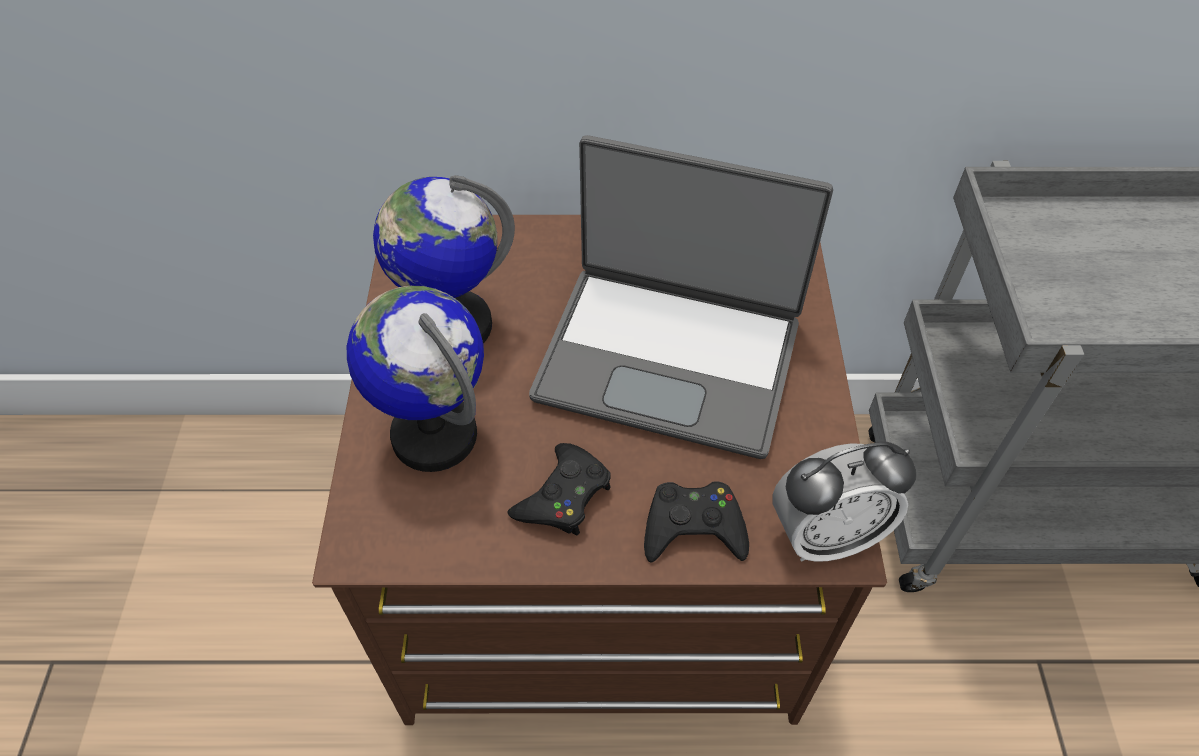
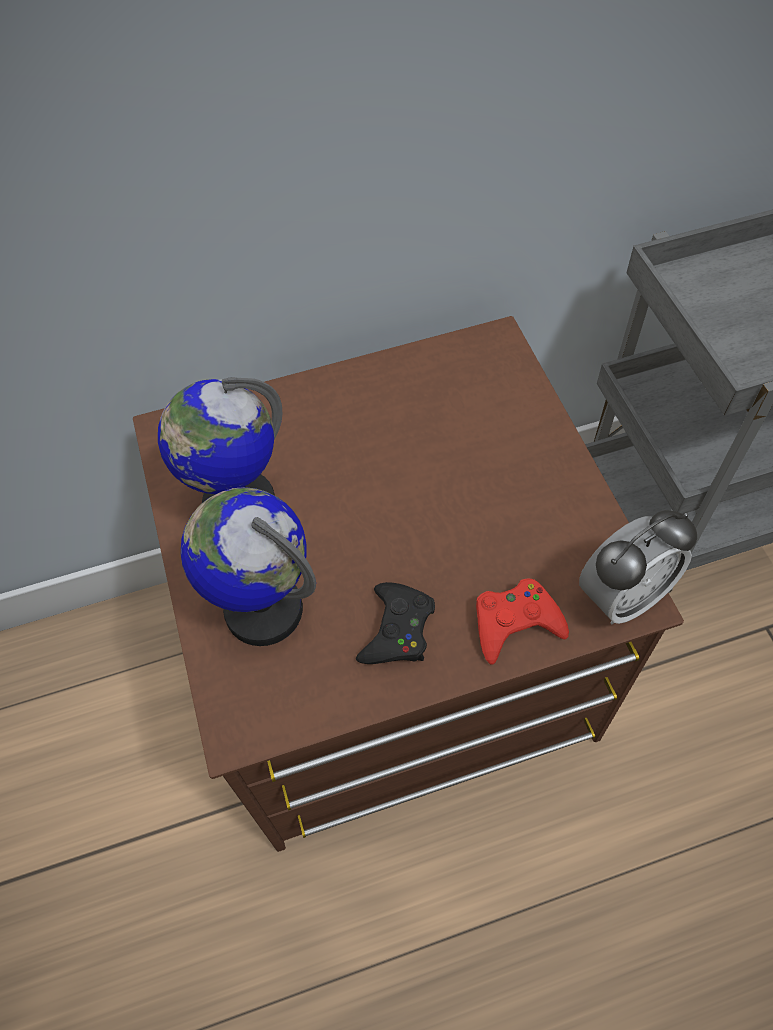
camera: 15 degrees left, 5 degrees up
(670, 357) = (439, 479): laptop -> none
(693, 528) = (515, 623): black game controller -> red game controller

